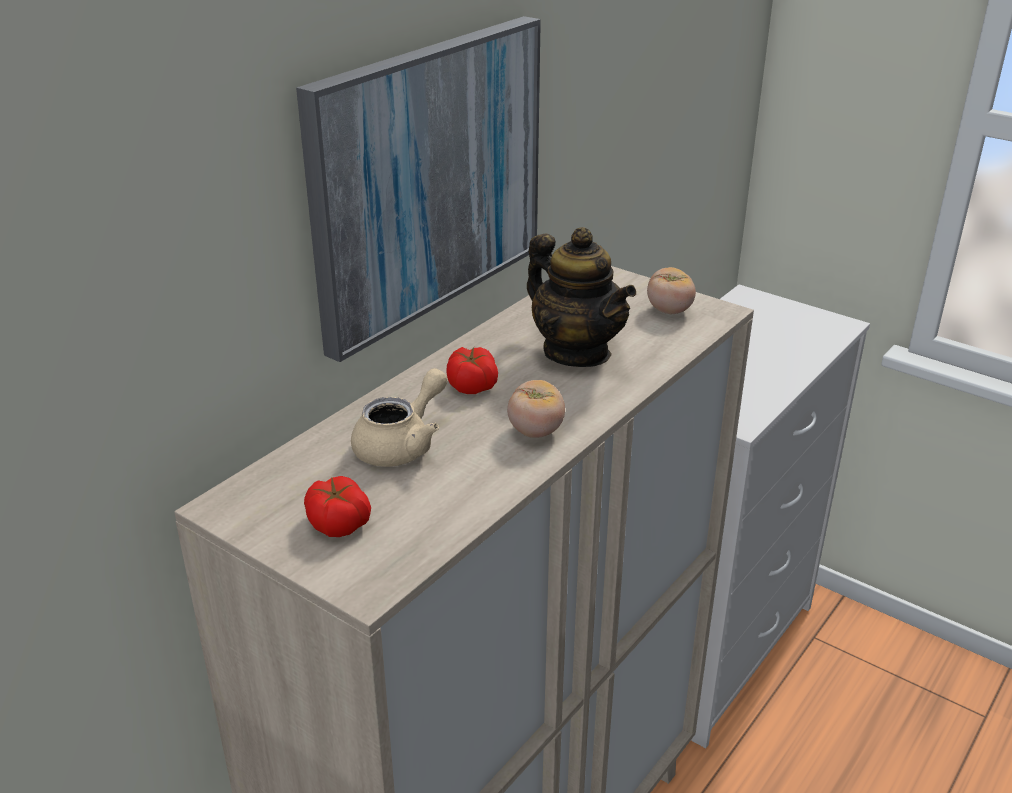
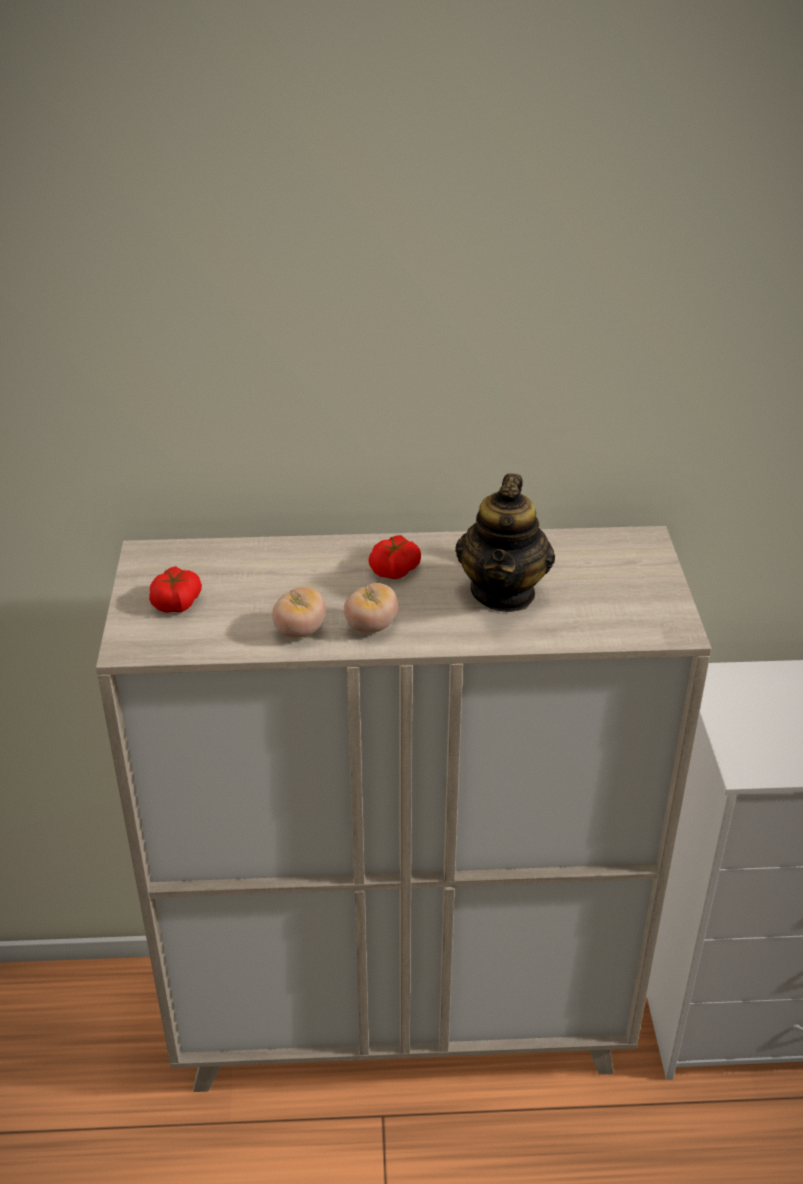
camera: 50 degrees right, 5 degrees up
(402, 444) = (285, 581): beige teapot -> none
(427, 179) = (436, 385): picture -> none
(669, 310) = (638, 605): tomato -> tomato (300, 631)

